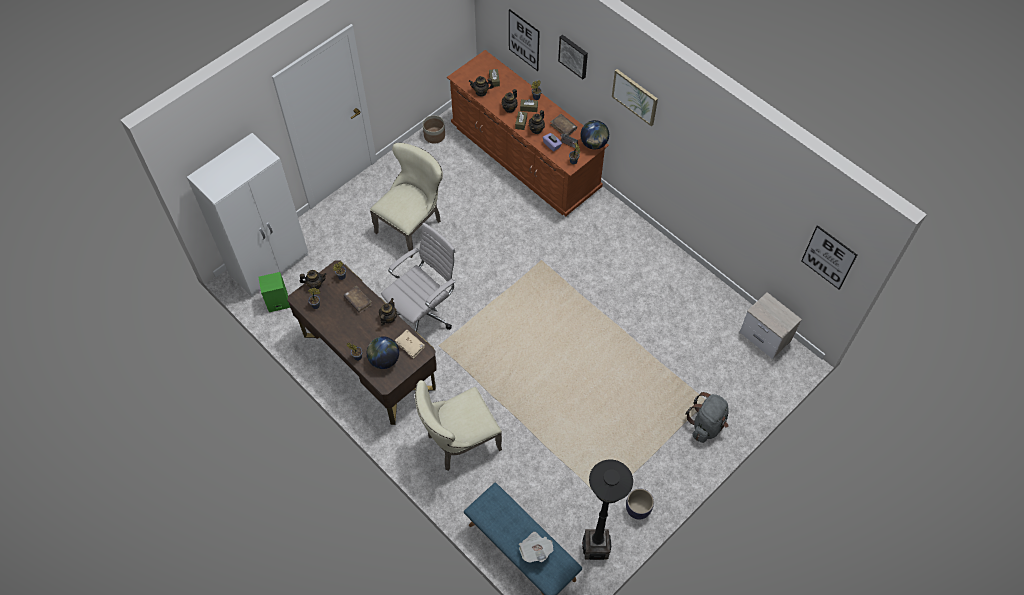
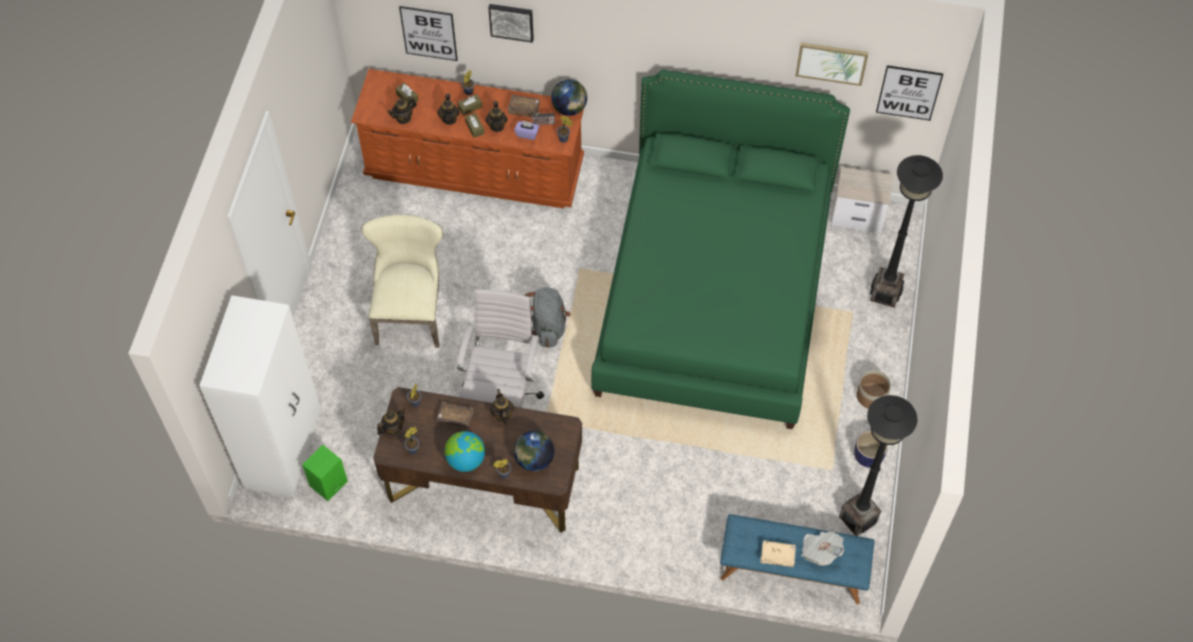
camera: 35 degrees left, 0 degrees up
(342, 332) = (466, 460): none -> globe
(410, 345) = (549, 428): beige book -> beige book (777, 555)
(434, 135) = (354, 200): planter -> planter (871, 396)
(459, 442) = (645, 505): beige chair -> none
(619, 330) = (715, 293): none -> green bed
(635, 96) = (612, 31): picture -> picture (831, 62)
(707, 424) = (869, 335): grey backpack -> grey backpack (547, 327)
(742, 403) = (885, 293): none -> black floor lamp

